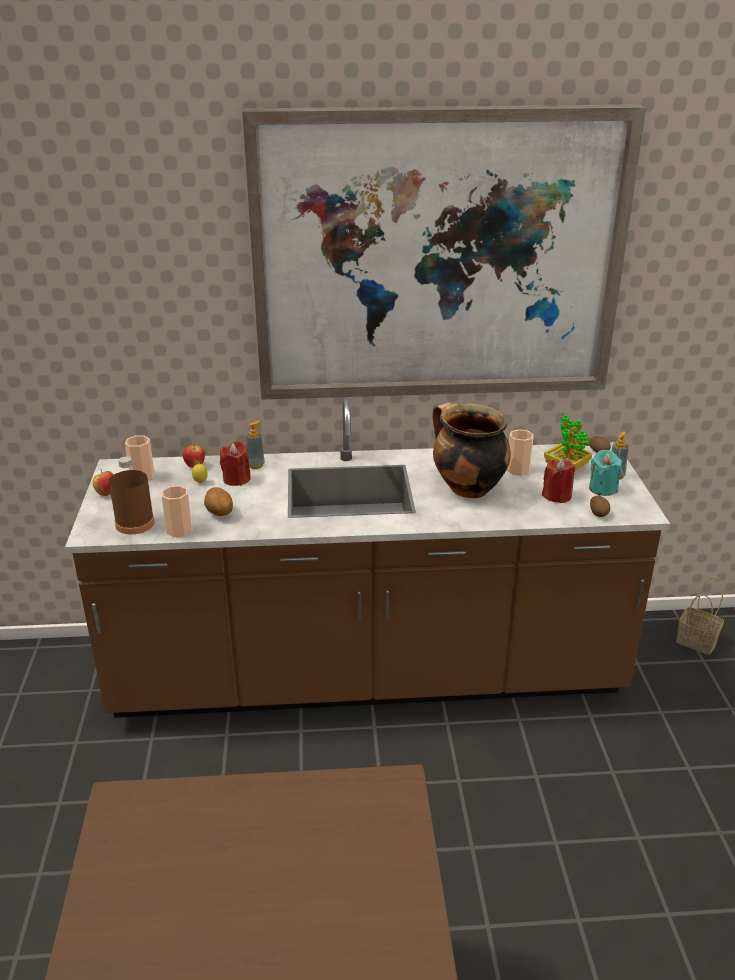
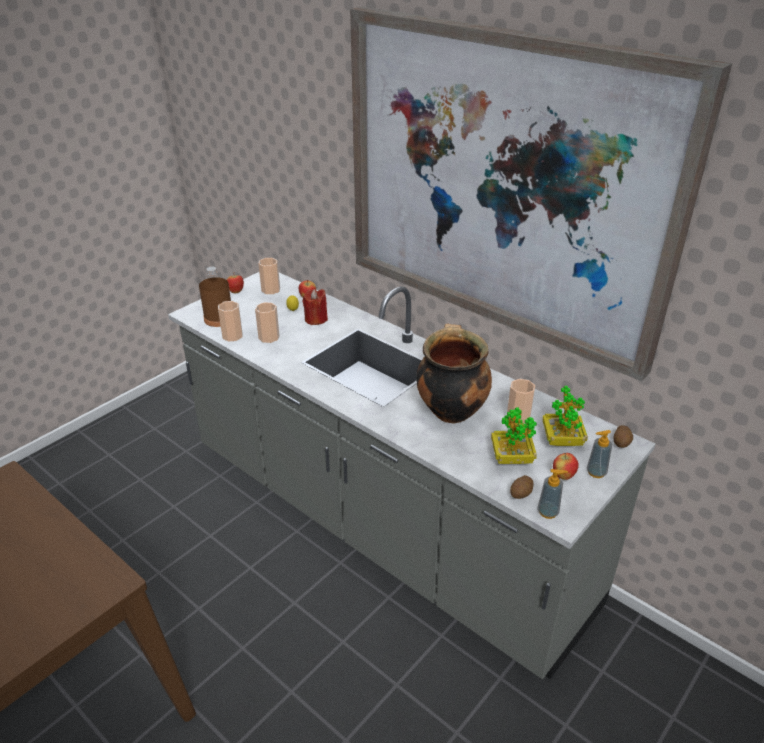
camera: 45 degrees right, 5 degrees up
(219, 513) = (269, 337): potato -> cup
(256, 465) = (342, 315): soap dispenser -> soap dispenser (548, 512)
(367, 675) = (382, 524): brown counter -> grey counter
(557, 496) = (511, 458): red candle -> potted plant
(603, 489) = (563, 476): turquoise candle -> apple
(698, 641) = (692, 698): basket -> none

